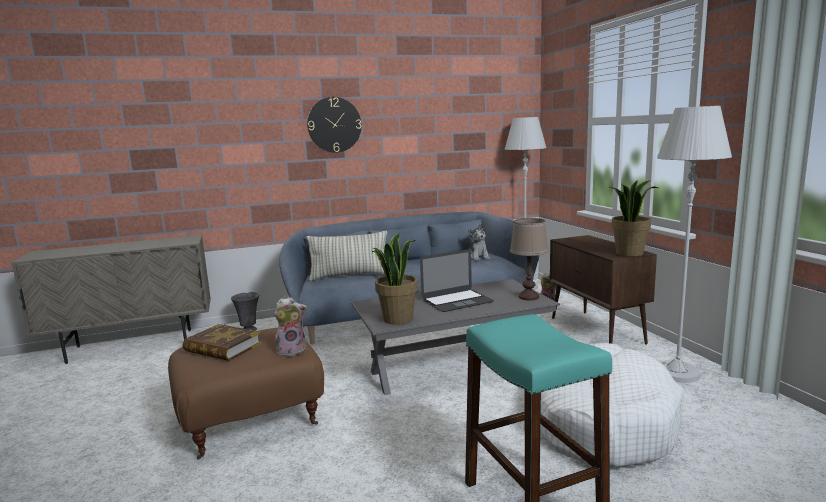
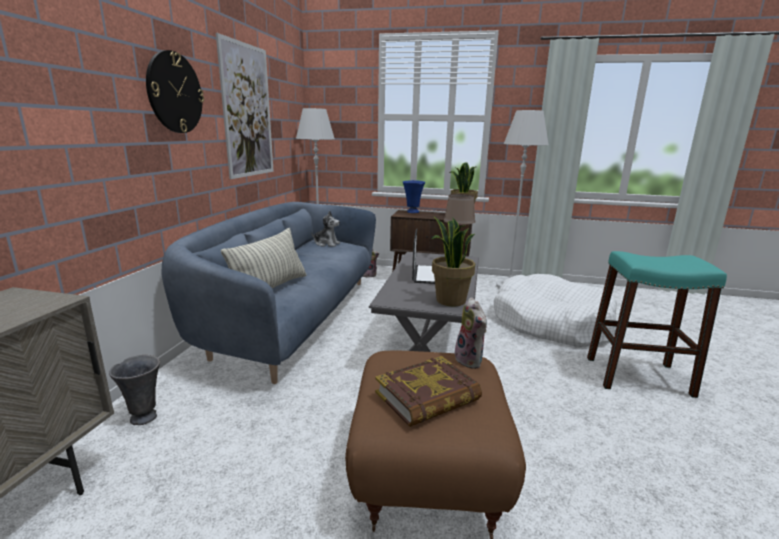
camera: 60 degrees left, 5 degrees up
(292, 351) = (470, 361): plush toy -> plush toy turned 150 degrees clockwise
(425, 129) = (247, 111): none -> picture
(590, 239) = (412, 212): none -> blue vase

